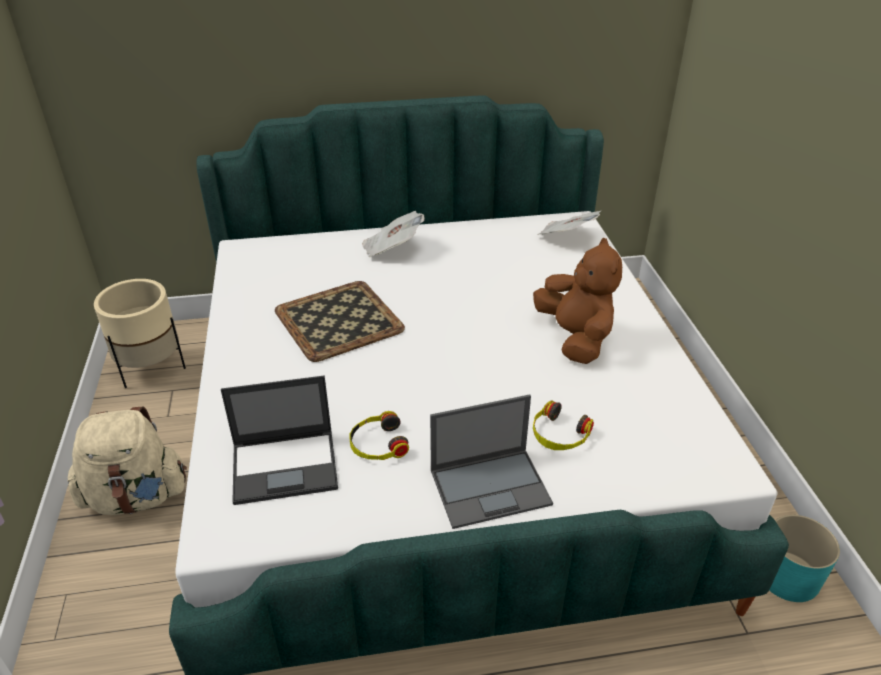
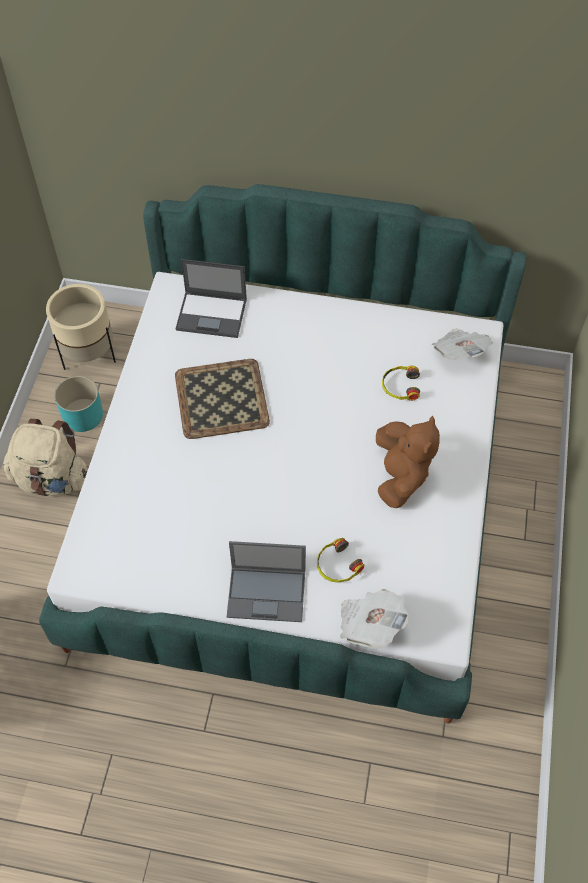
camera: 20 degrees right, 20 degrees up
(286, 466) = (137, 530): laptop -> laptop (212, 314)
(377, 444) = (205, 532): headphones -> headphones (400, 386)
(392, 248) = (297, 324): newspaper -> newspaper (370, 624)
(787, 575) = (502, 706): turquoise planter -> turquoise planter (83, 415)

